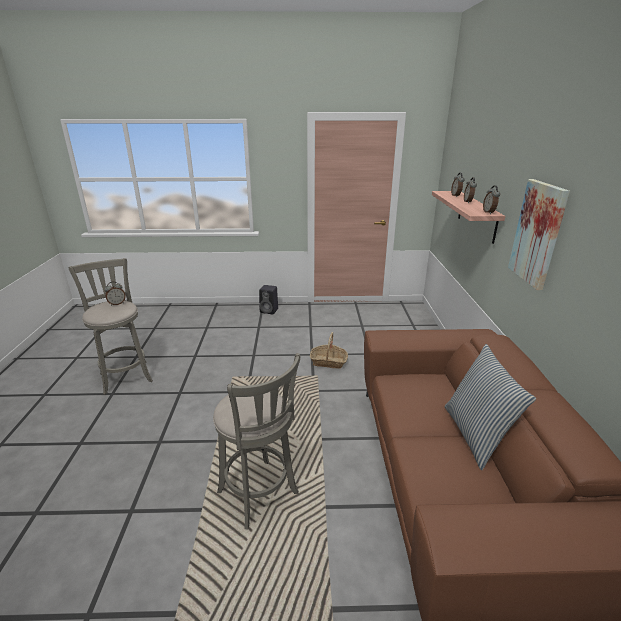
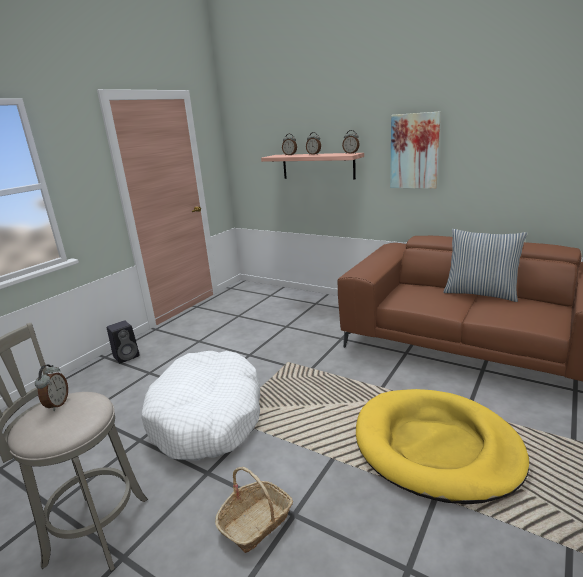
camera: 55 degrees left, 5 degrees down
(229, 369) = (207, 417): none -> white dog bed
(260, 496) = (436, 447): grey stool -> yellow dog bed
(328, 362) = (273, 349): basket -> basket (256, 522)

